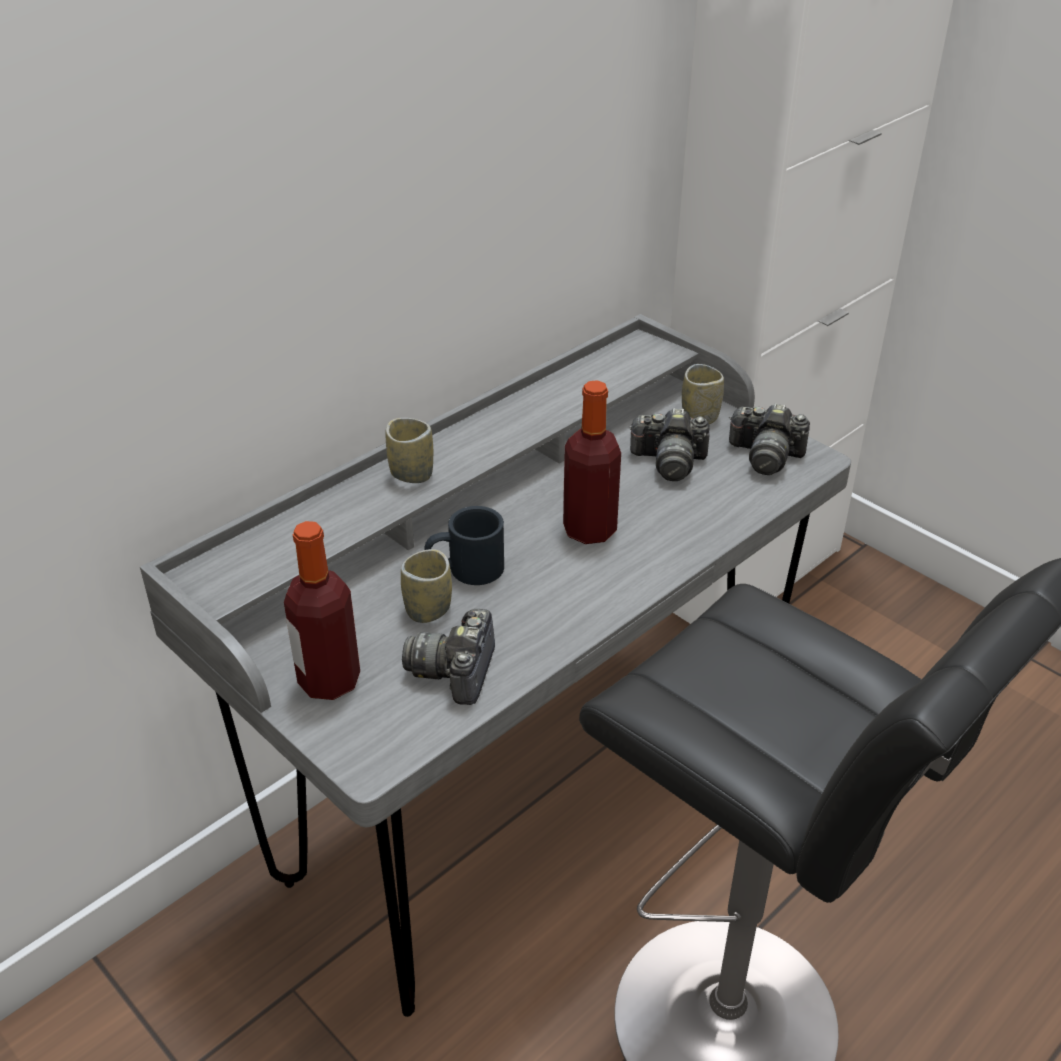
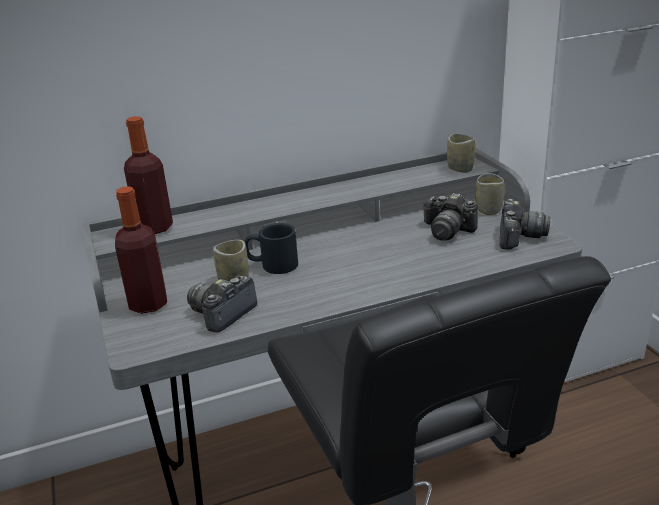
camera: 25 degrees right, 10 degrees down
(411, 474) = (265, 205): cup -> cup (460, 169)
(589, 530) = (366, 257): bottle -> bottle (155, 228)
(765, 456) = (518, 237): camera -> camera turned 120 degrees counterclockwise

